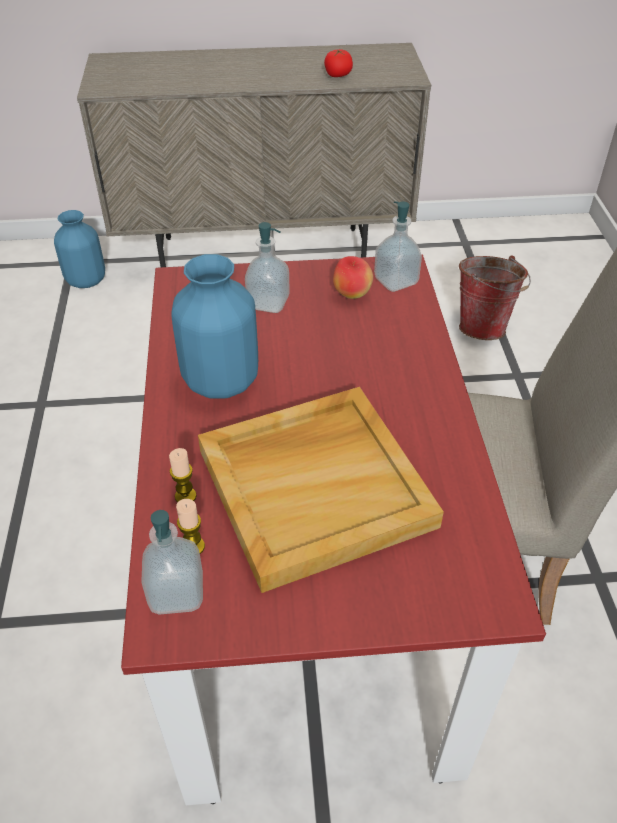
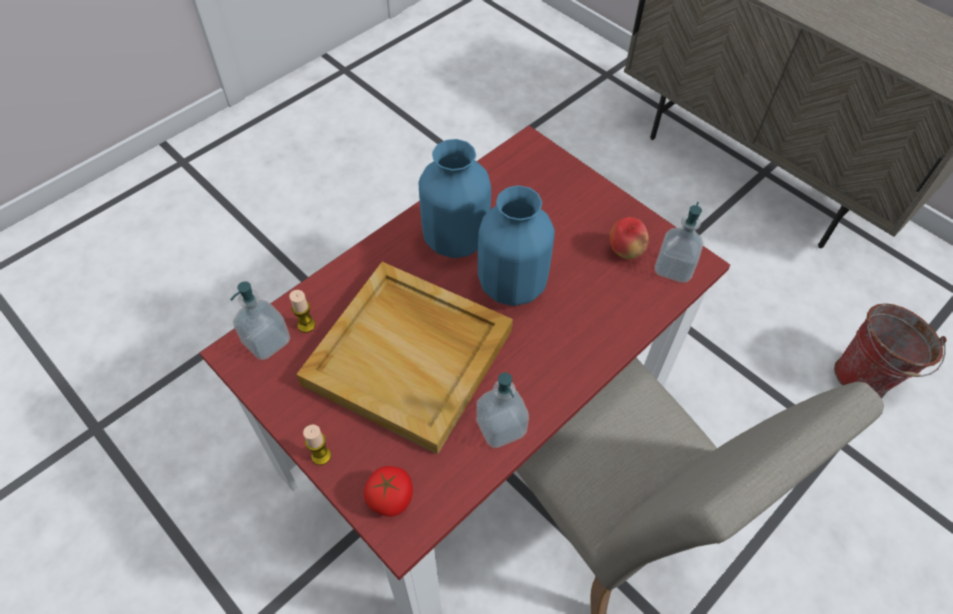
camera: 50 degrees right, 10 degrees up
(85, 280) = (600, 96): blue vase -> blue vase (511, 284)
(185, 496) = (341, 293): candle -> candle (321, 456)
(268, 302) = (560, 209): soap dispenser -> soap dispenser (501, 427)
(338, 75) = (899, 49): tomato -> tomato (390, 497)

